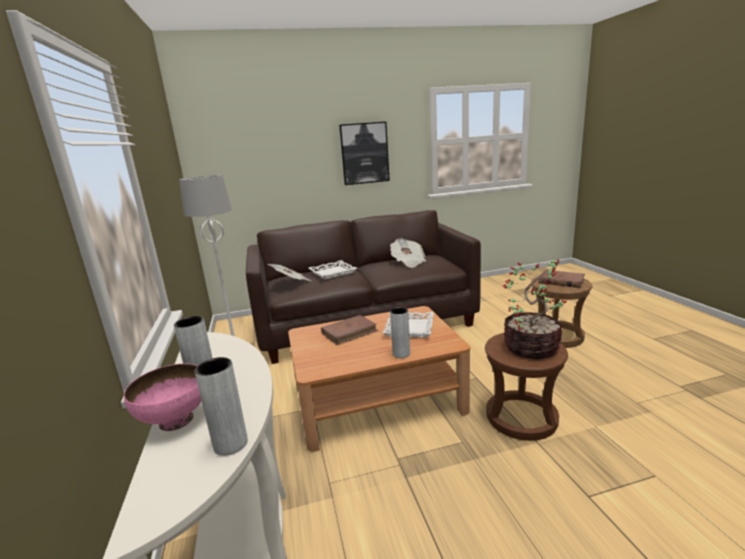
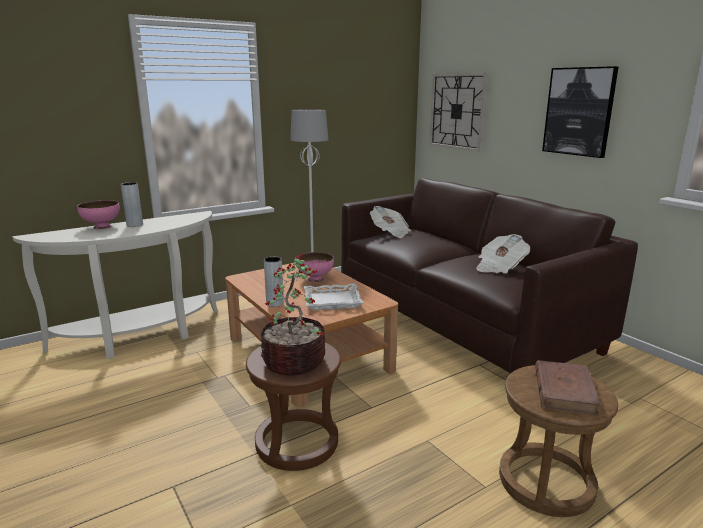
camera: 70 degrees right, 0 degrees up
(230, 444) = (73, 238): grey vase -> none
(245, 168) = (457, 111): none -> wall clock
(332, 272) = (426, 240): white tray -> none
(349, 332) = (315, 279): brown book -> pink bowl

